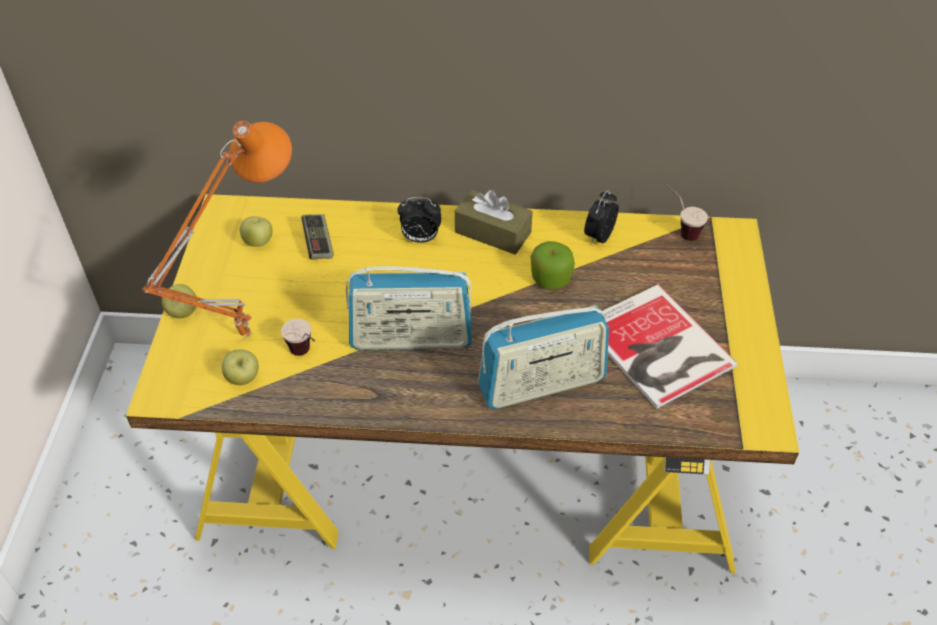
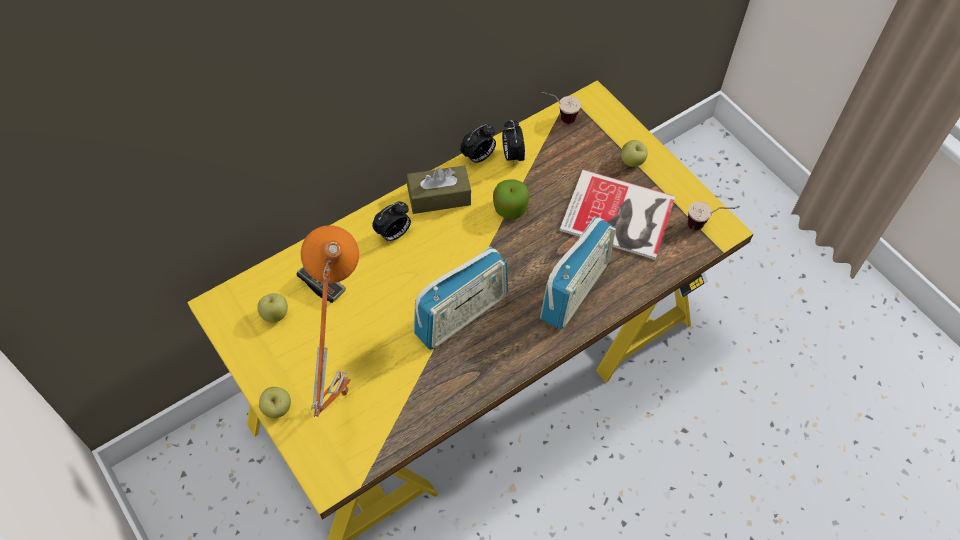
camera: 40 degrees left, 10 degrees up
(243, 378) = (376, 426): apple -> apple (632, 161)
(306, 356) = (403, 378): cup -> cup (705, 226)
(563, 220) = (478, 157): none -> alarm clock

